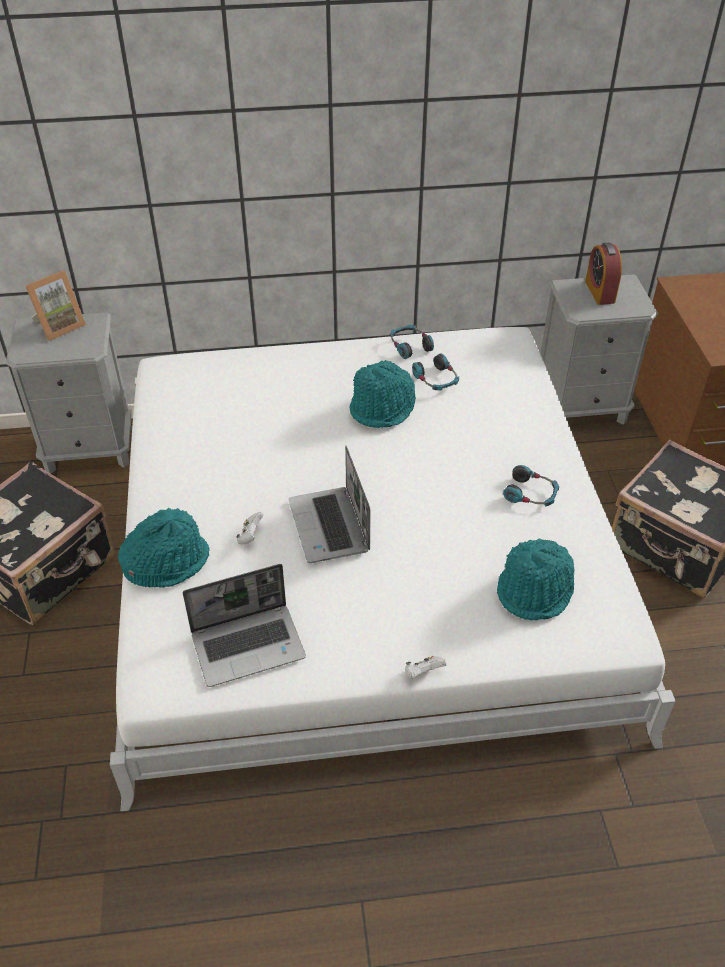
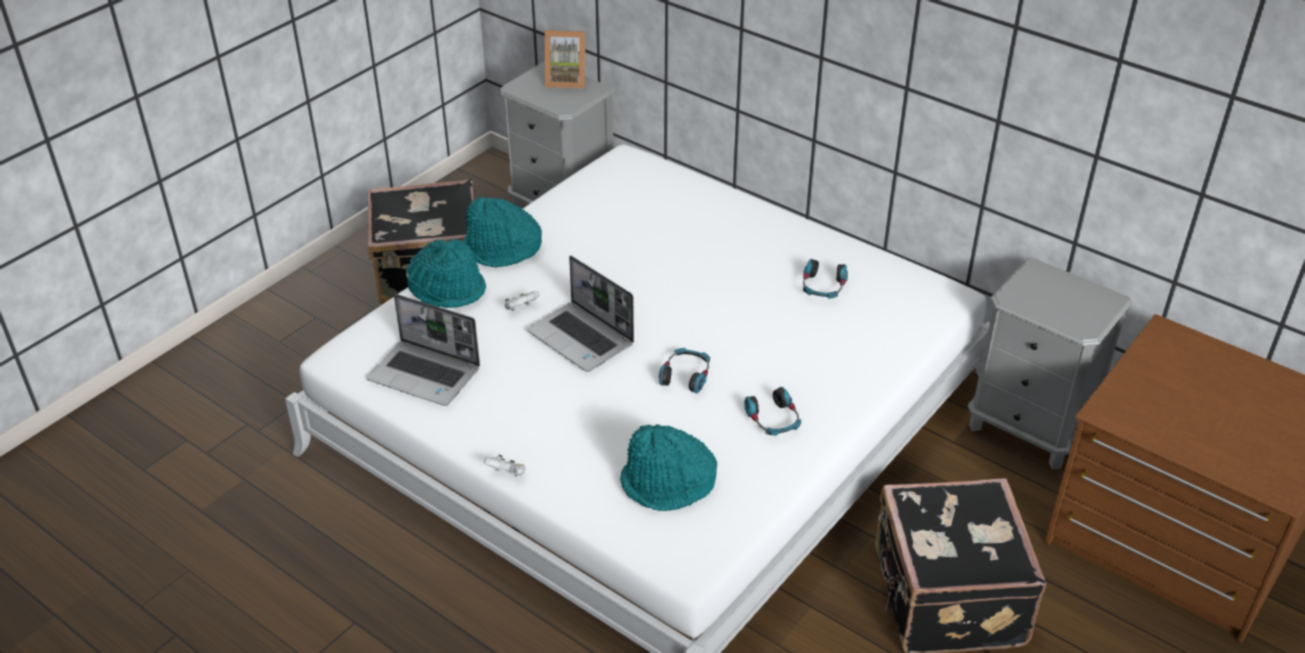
camera: 45 degrees right, 5 degrees down
(330, 527) = (582, 338): laptop -> laptop turned 75 degrees counterclockwise
(383, 408) = (746, 282): turquoise hat -> turquoise hat (502, 250)
(410, 346) = (841, 248): headphones -> headphones (685, 376)
(600, 292) = (1063, 292): alarm clock -> none

